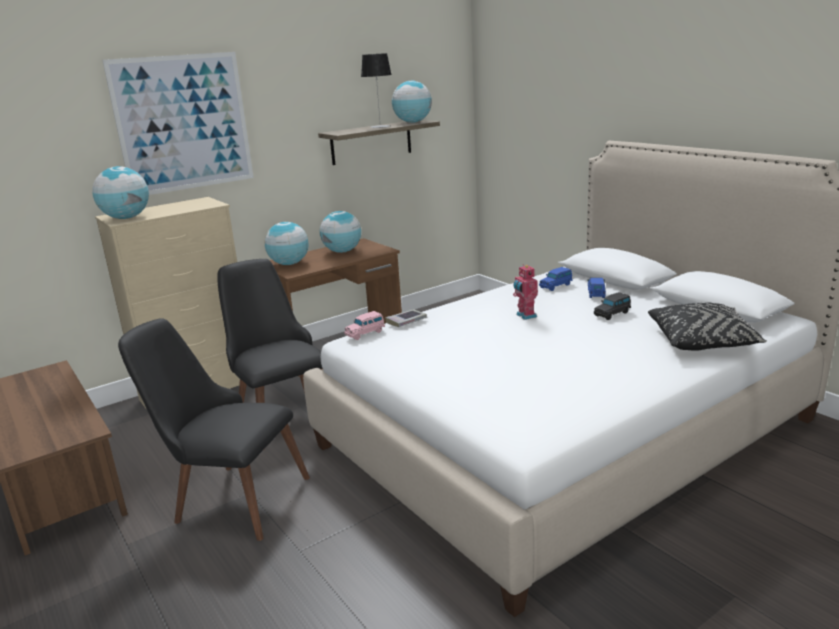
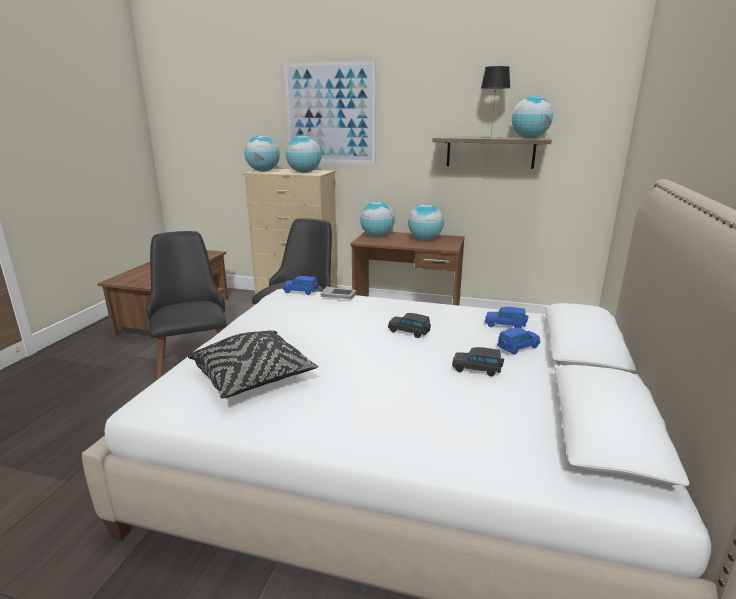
camera: 50 degrees right, 0 degrees up
(190, 206) = (304, 172): none -> globe
(365, 333) = (301, 292): pink toy car -> blue toy car
(525, 316) = (409, 332): toy robot -> black toy car
(702, 341) = (474, 443): black pillow -> black pillow (254, 378)

